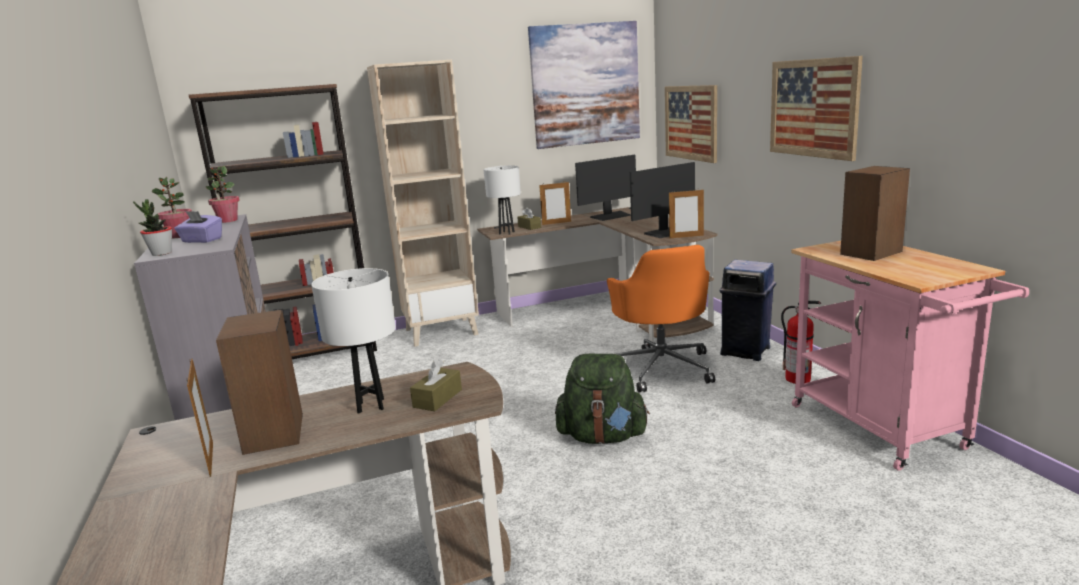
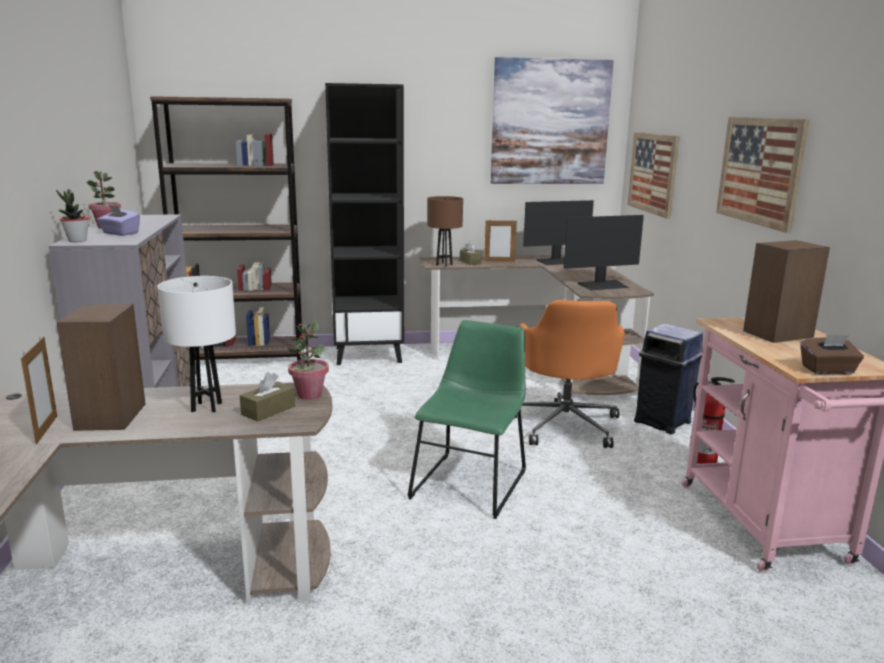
camera: 10 degrees right, 0 degrees up
(228, 221) = (159, 218): potted plant -> potted plant (309, 395)
(442, 331) = (369, 354): beige bookcase -> black bookcase
(506, 233) = (444, 265): white table lamp -> brown table lamp
(602, 437) = (471, 482): green backpack -> green chair
(686, 236) = (619, 292): picture frame -> none
(939, 277) = (828, 370): none -> brown tissue box

